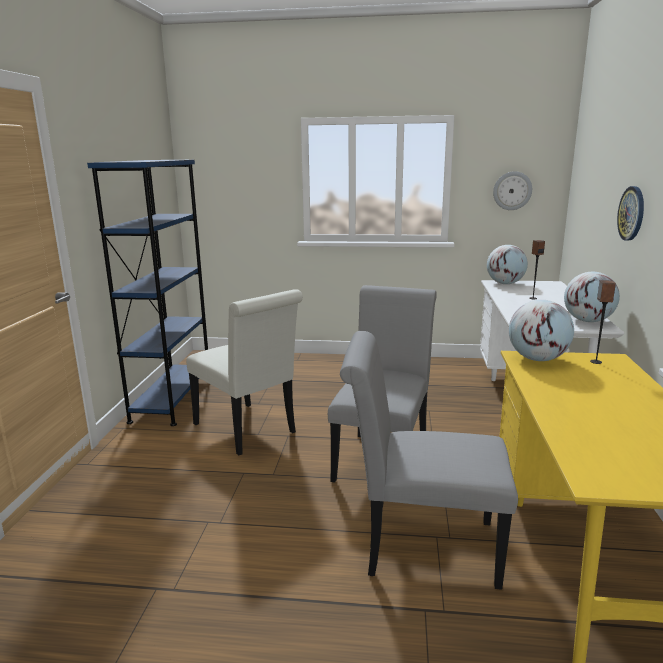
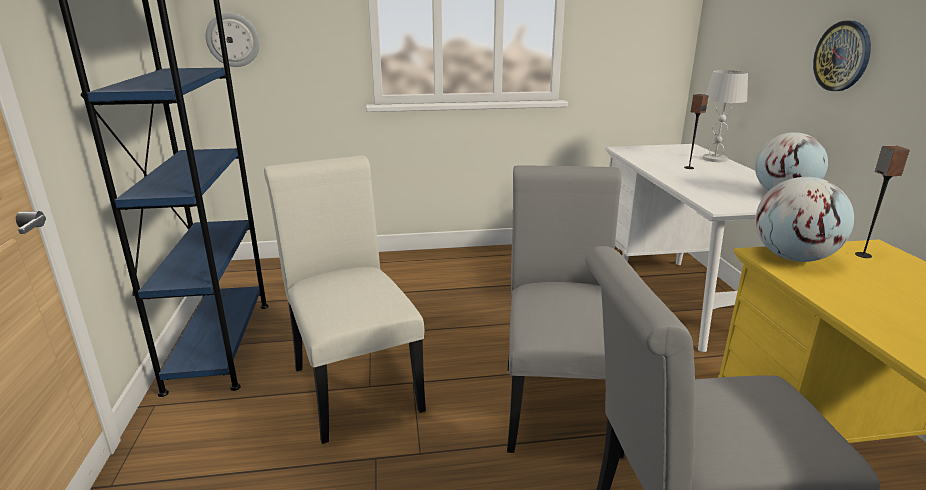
camera: 15 degrees left, 5 degrees up
(248, 431) = (353, 383): white chair -> white chair turned 150 degrees counterclockwise
(505, 283) = (637, 150): globe -> none
(512, 190) = (635, 33): wall clock -> wall clock (233, 40)
(563, 293) = (714, 159): none -> white table lamp

